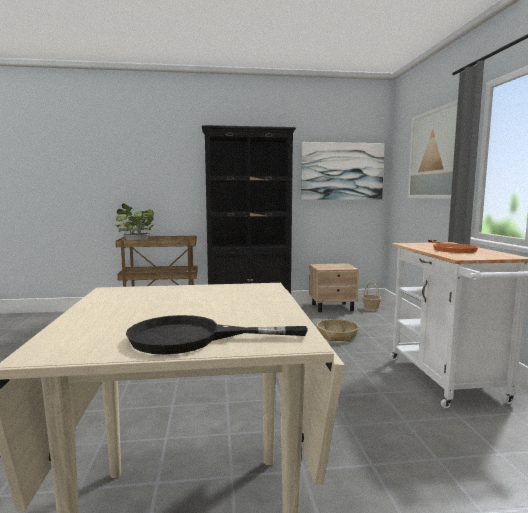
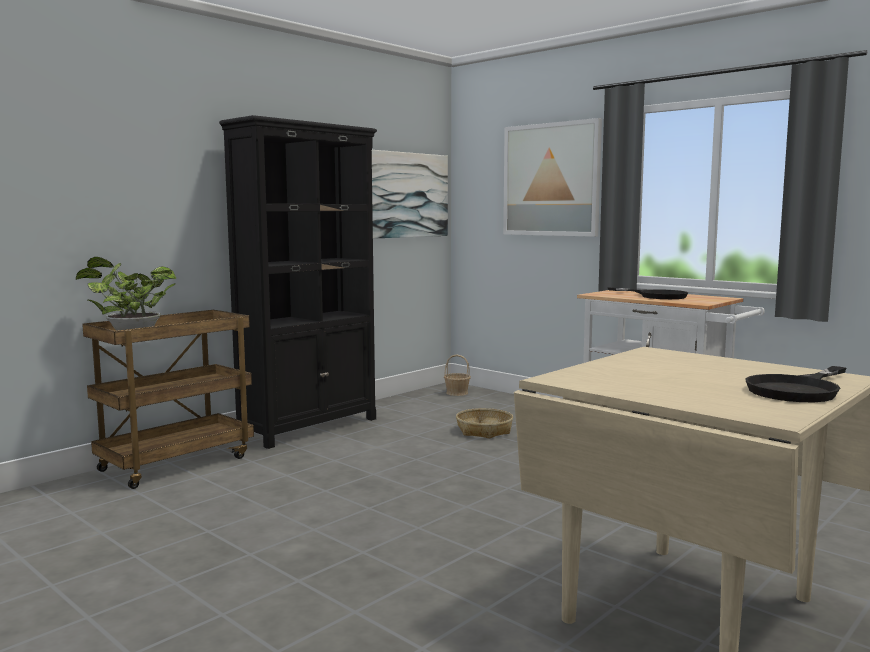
camera: 40 degrees left, 0 degrees up
(333, 307) = (411, 400): beige nightstand -> none
(451, 249) = (656, 296): orange frying pan -> black frying pan

